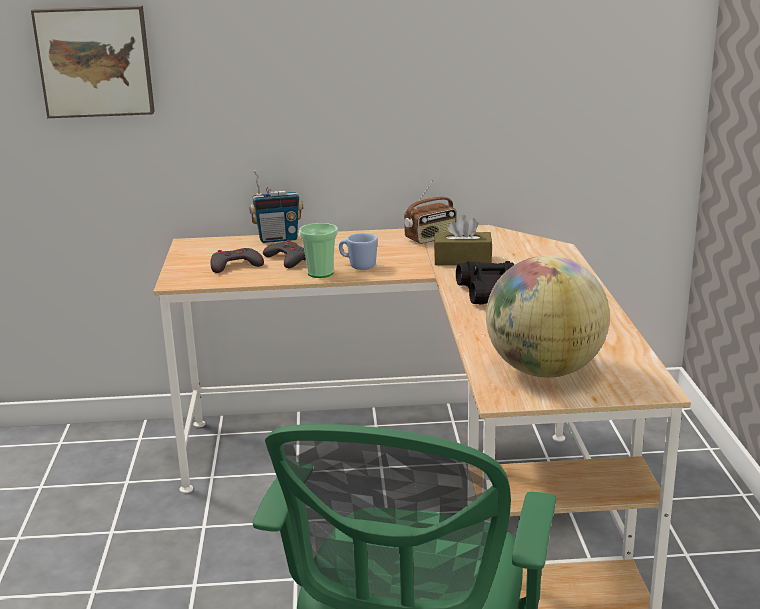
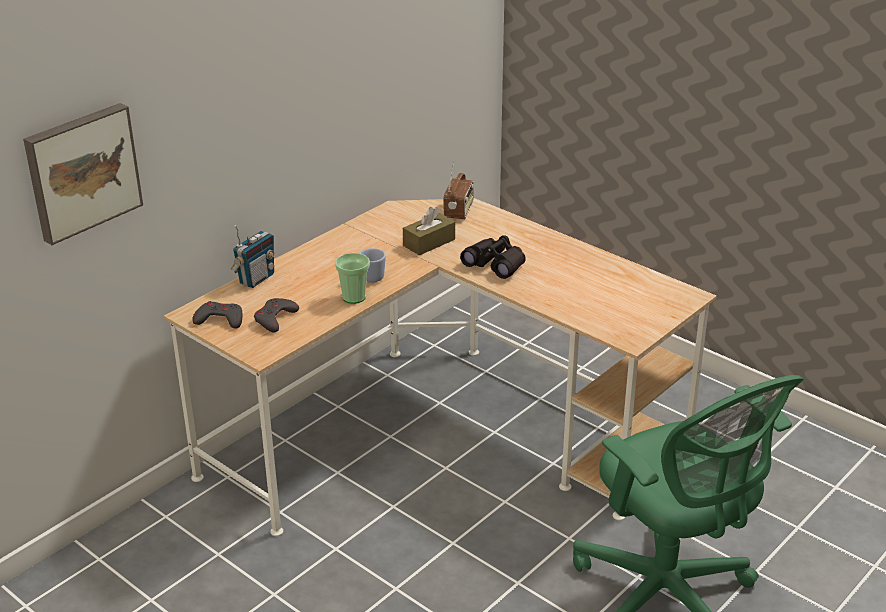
camera: 45 degrees left, 10 degrees up
(288, 259) = (304, 295): grey game controller -> grey game controller (220, 319)
(431, 238) = (372, 231): radio -> radio (459, 211)
(544, 370) = (621, 310): globe -> none

